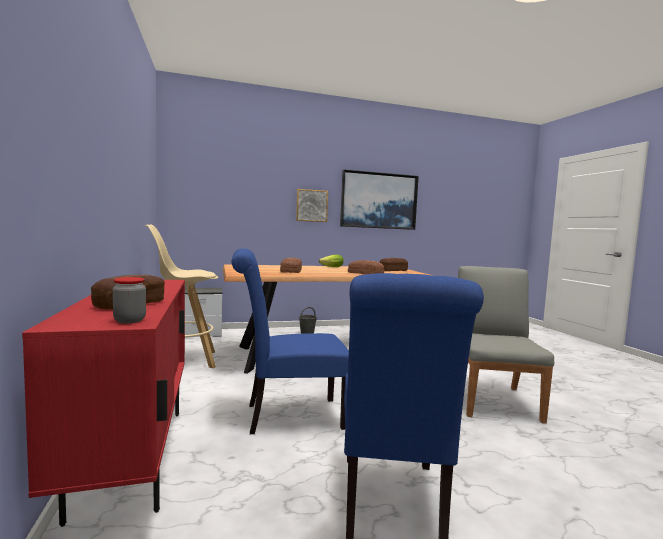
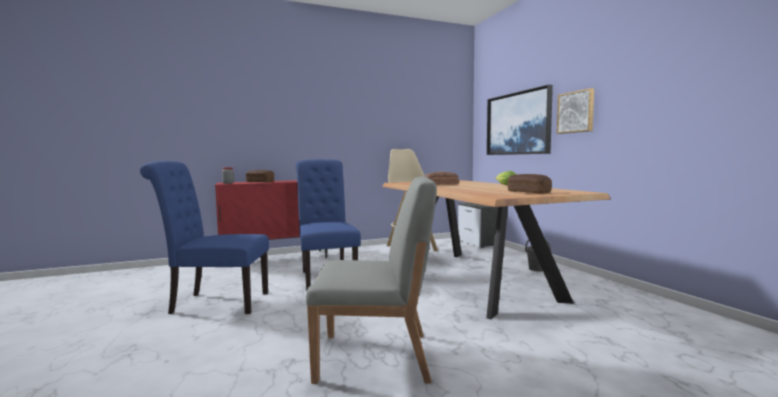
camera: 85 degrees right, 0 degrees up
(365, 273) = (469, 190): bread -> none
(378, 200) = (674, 82): picture -> picture (518, 123)

